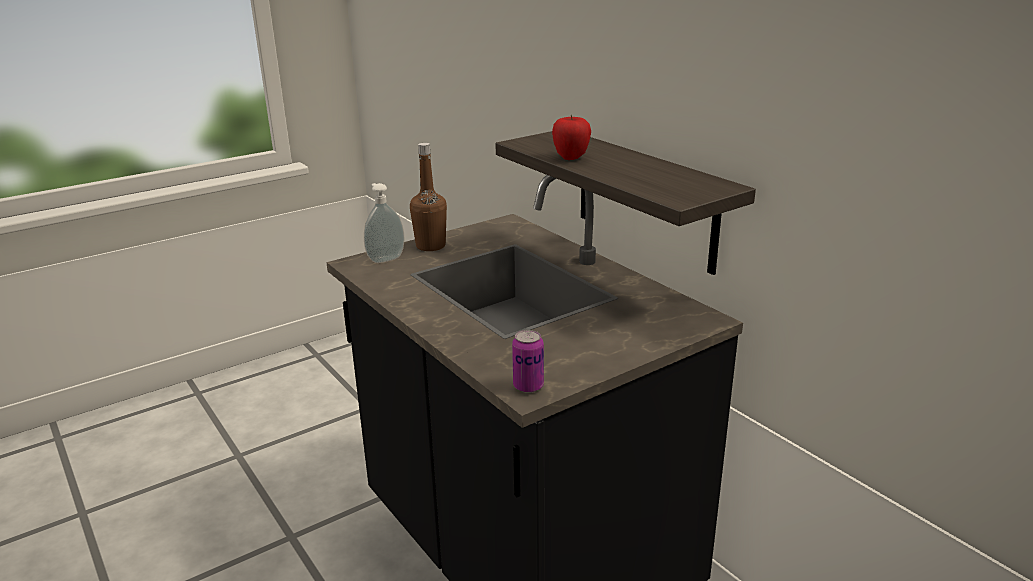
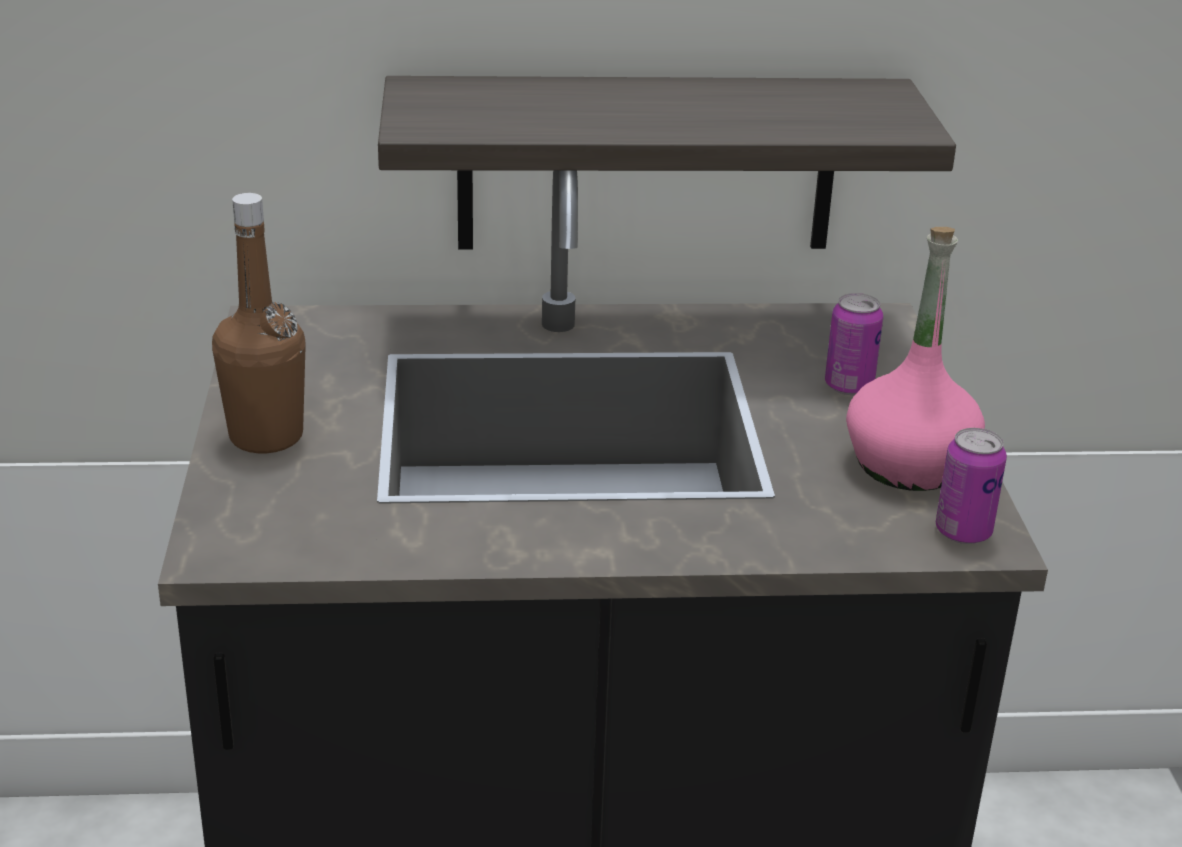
camera: 60 degrees left, 5 degrees up
(385, 259) = (255, 506): soap dispenser -> none
(571, 158) = (589, 122): apple -> none
(572, 359) = (908, 464): none -> pink bottle
(627, 329) = (849, 386): none -> can

